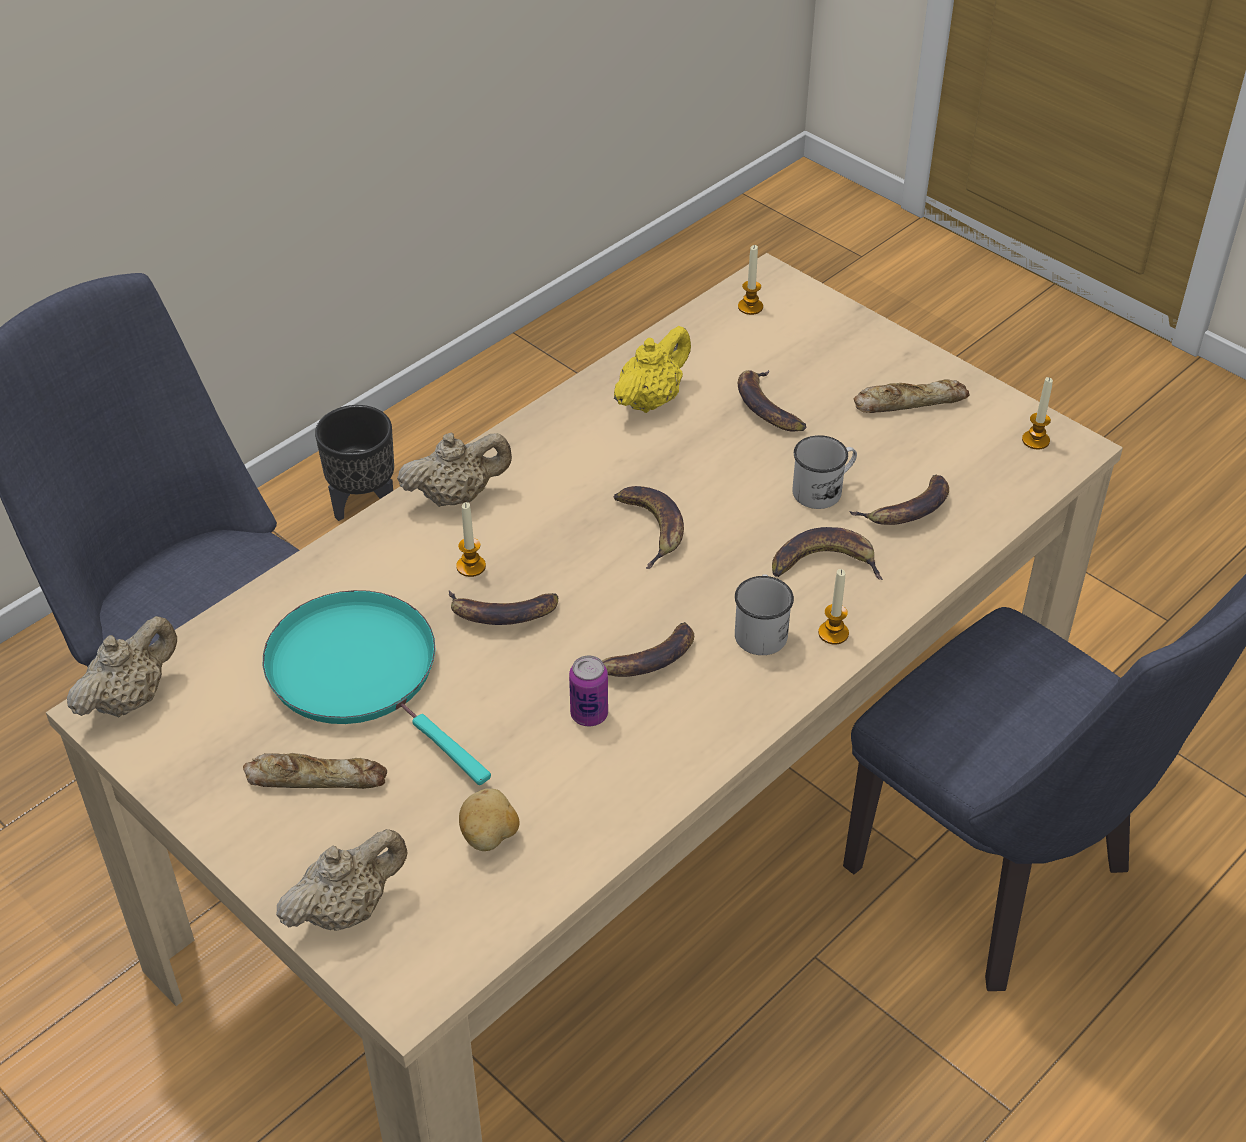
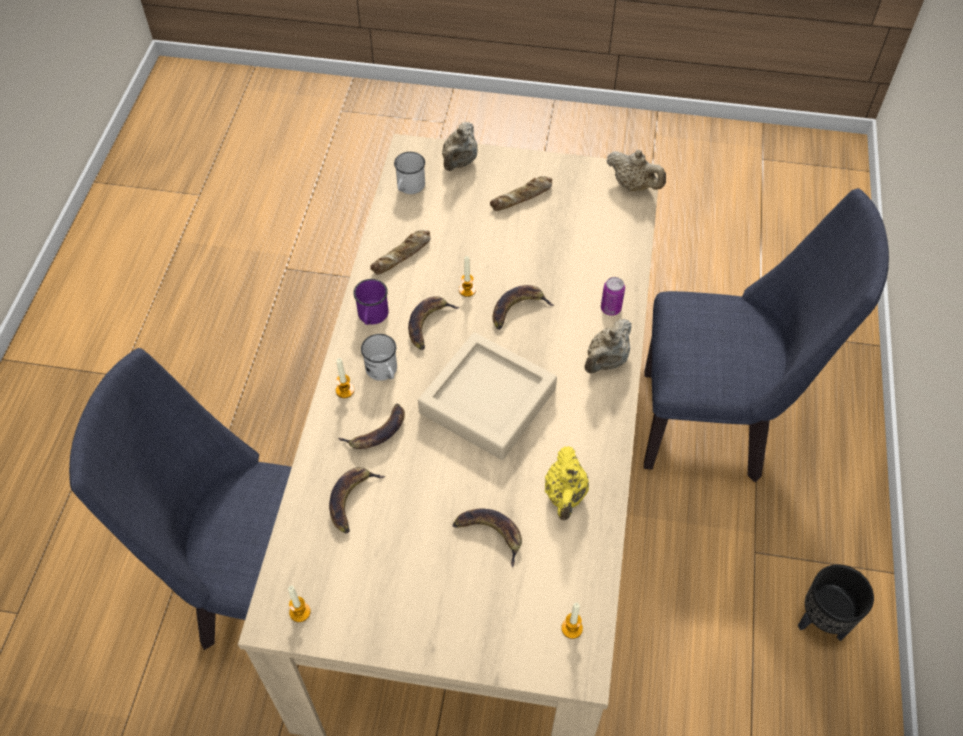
camera: 145 degrees right, 10 degrees up
(130, 698) = (633, 186): beige teapot -> beige teapot turned 60 degrees counterclockwise
(361, 673) = (551, 247): turquoise frying pan -> none
(471, 566) = (557, 325): candle -> candle (467, 290)
(490, 837) = (429, 213): potato -> none
(589, 714) = (432, 283): can -> can (610, 308)
(651, 528) = (487, 401): banana -> beige tray
(721, 713) = (372, 317): none -> purple mug
(824, 490) = (411, 485): white mug -> white mug (409, 187)
(909, 402) = (403, 597): bread -> bread (402, 255)

